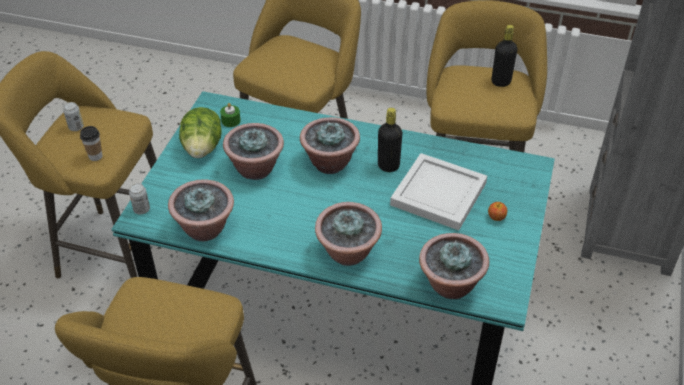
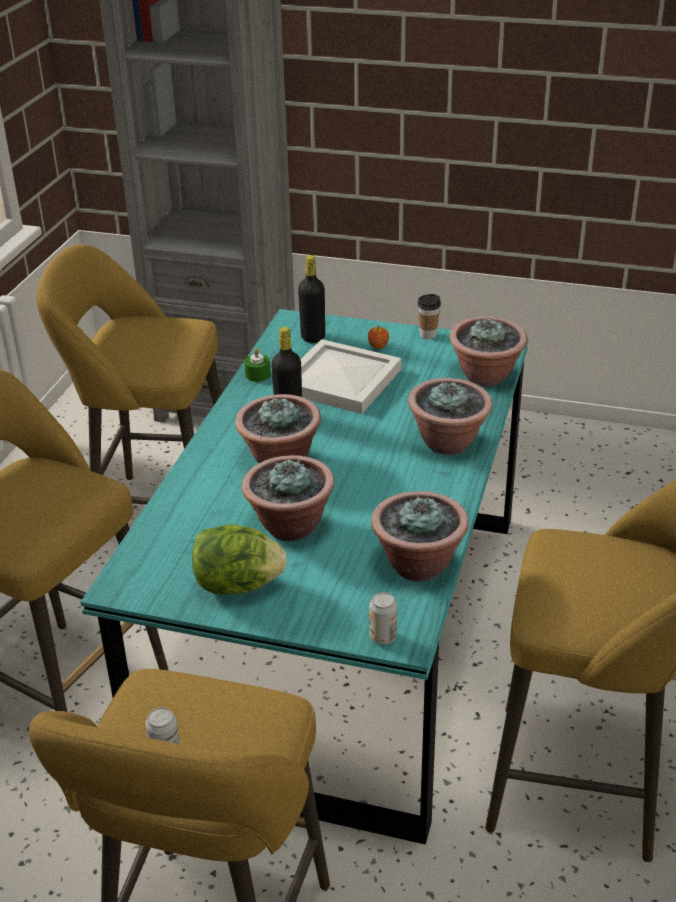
camera: 90 degrees left, 10 degrees down
(95, 156) = (253, 712): cup -> cup (428, 335)
(231, 120) = (171, 560): green candle -> green candle (258, 375)
(501, 82) = (134, 330): black bottle -> black bottle (313, 337)

